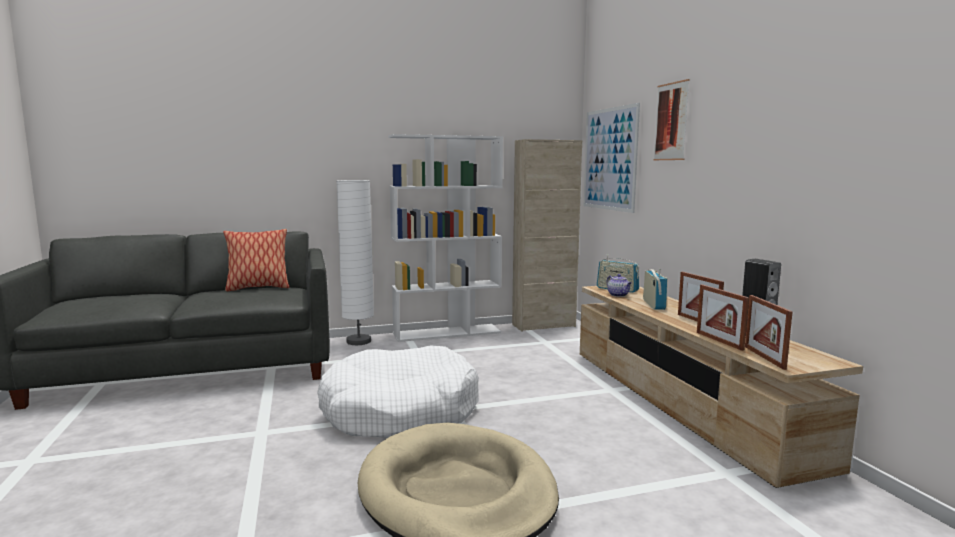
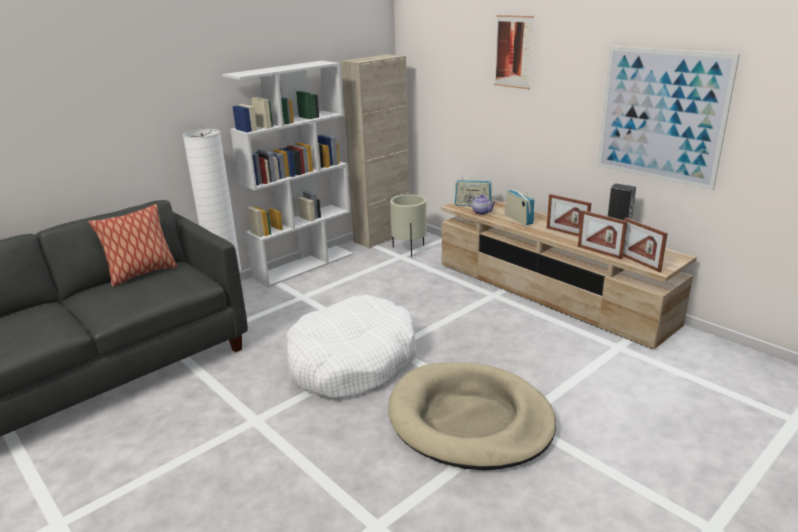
camera: 25 degrees left, 15 degrees up
(560, 338) = (409, 249): none -> beige planter
(609, 159) = (437, 75): picture -> picture (661, 116)

